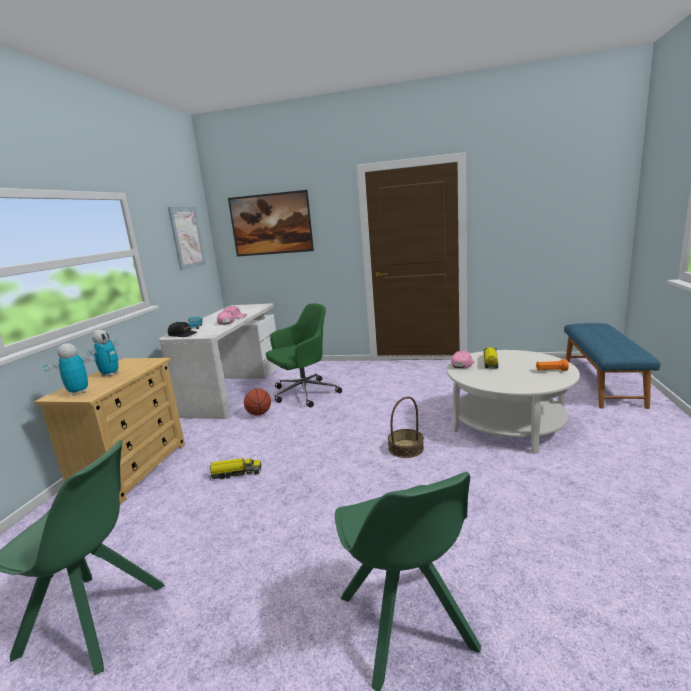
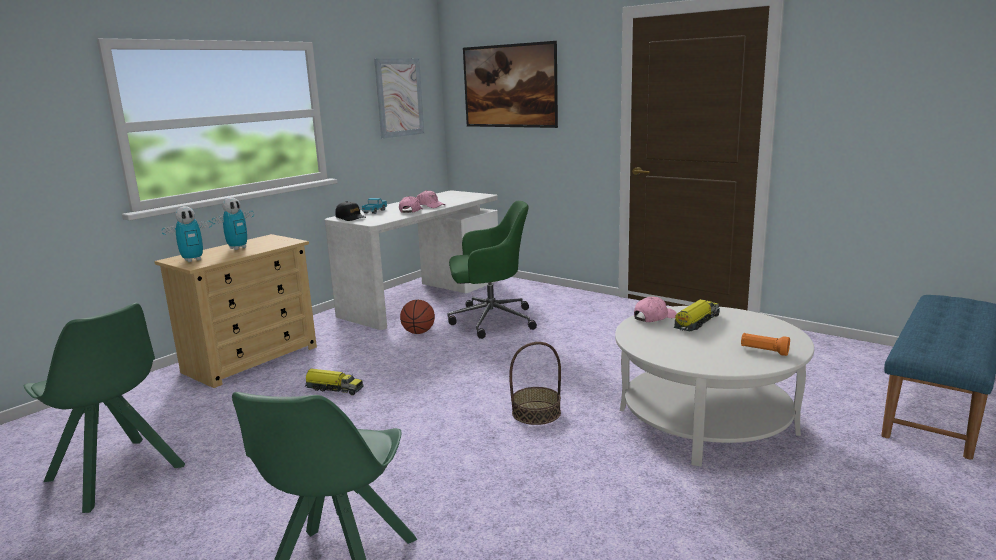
camera: 25 degrees right, 0 degrees up
(78, 392) = (193, 260): toy robot -> toy robot turned 150 degrees clockwise

